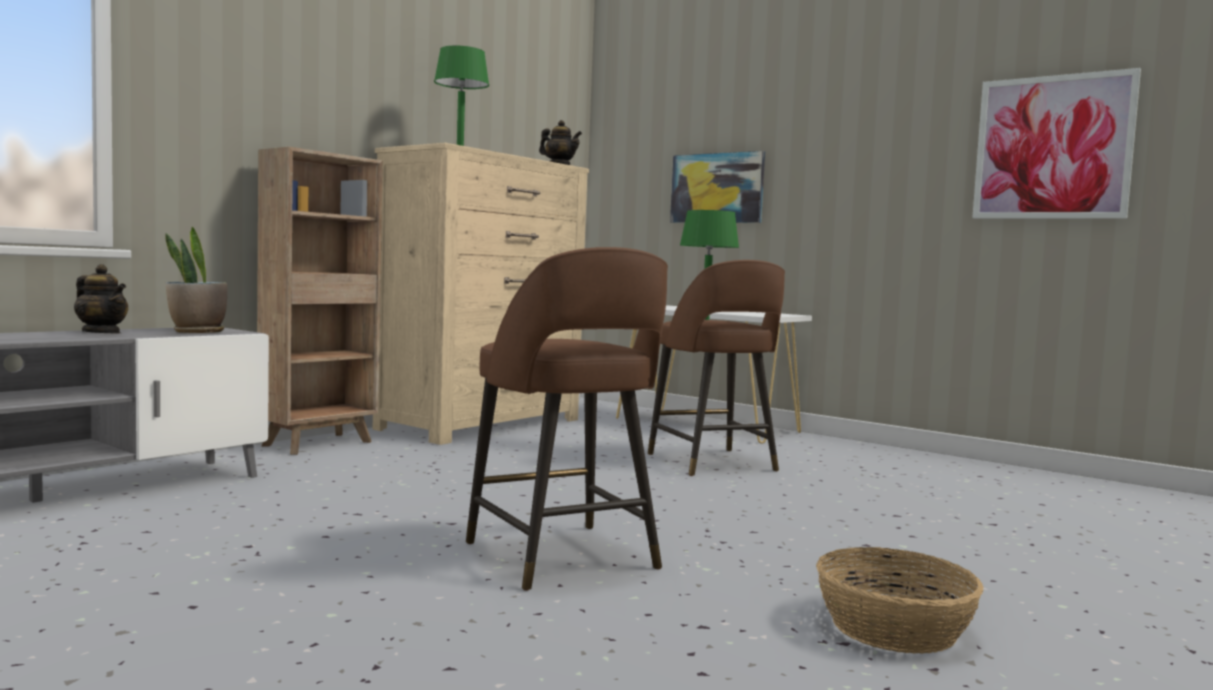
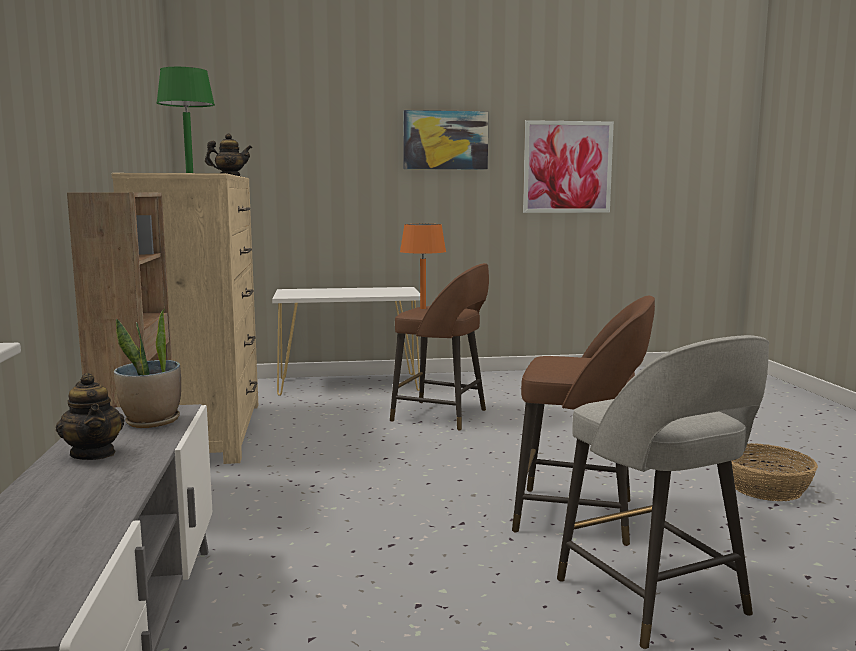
camera: 45 degrees left, 5 degrees up
(102, 333) = (94, 454): teapot -> teapot turned 75 degrees clockwise
(398, 625) = (654, 599): none -> grey stool
(705, 319) = (423, 308): green table lamp -> orange table lamp
(717, 188) = (321, 187): picture -> picture (445, 140)

